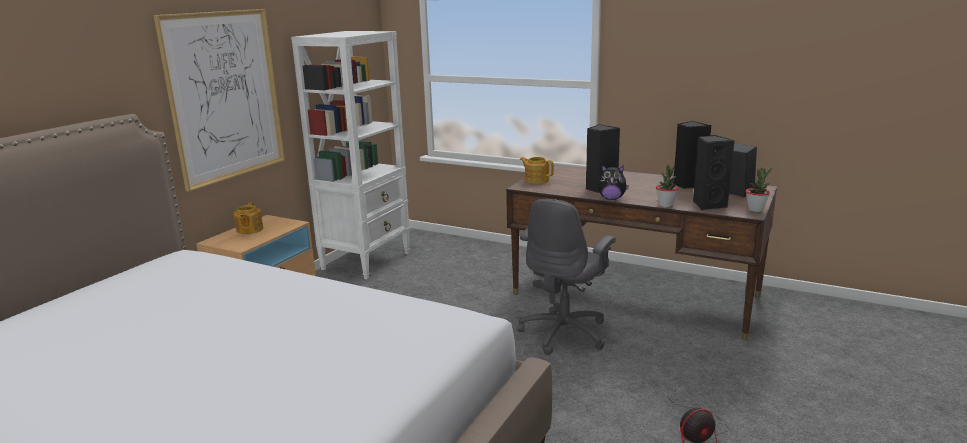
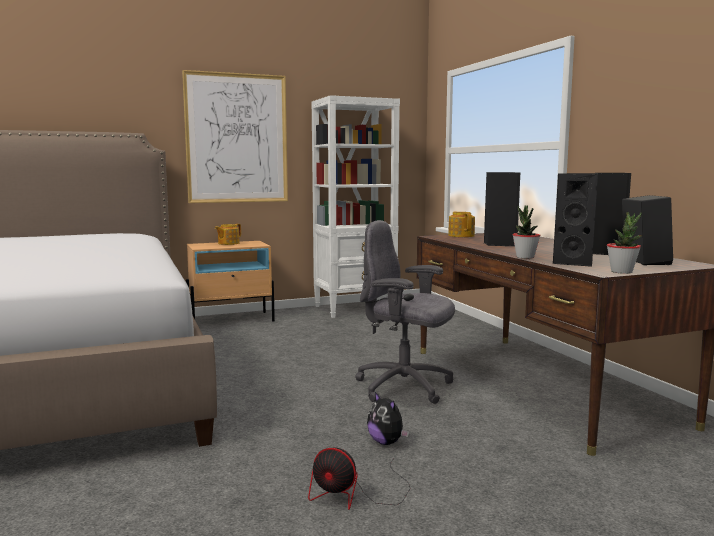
camera: 40 degrees right, 10 degrees down
(565, 333) = (405, 387): grey office chair -> grey office chair turned 45 degrees clockwise
(611, 198) = (486, 249): plush toy -> plush toy (386, 442)

